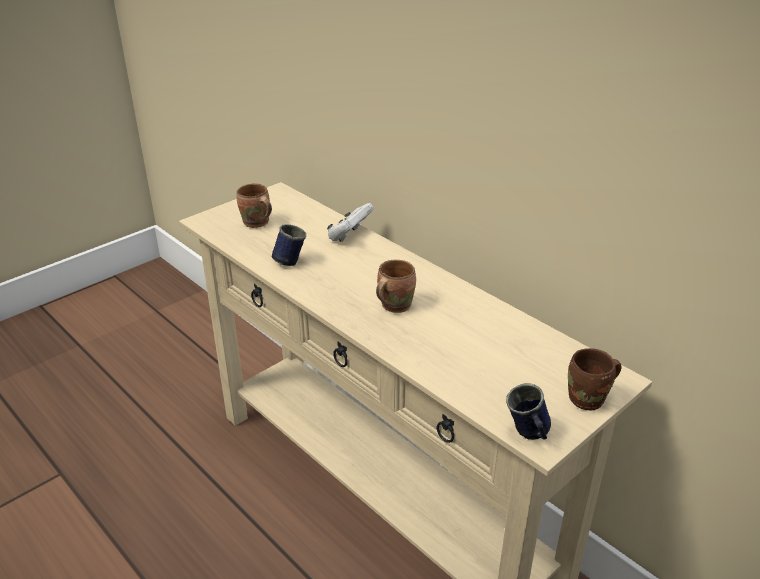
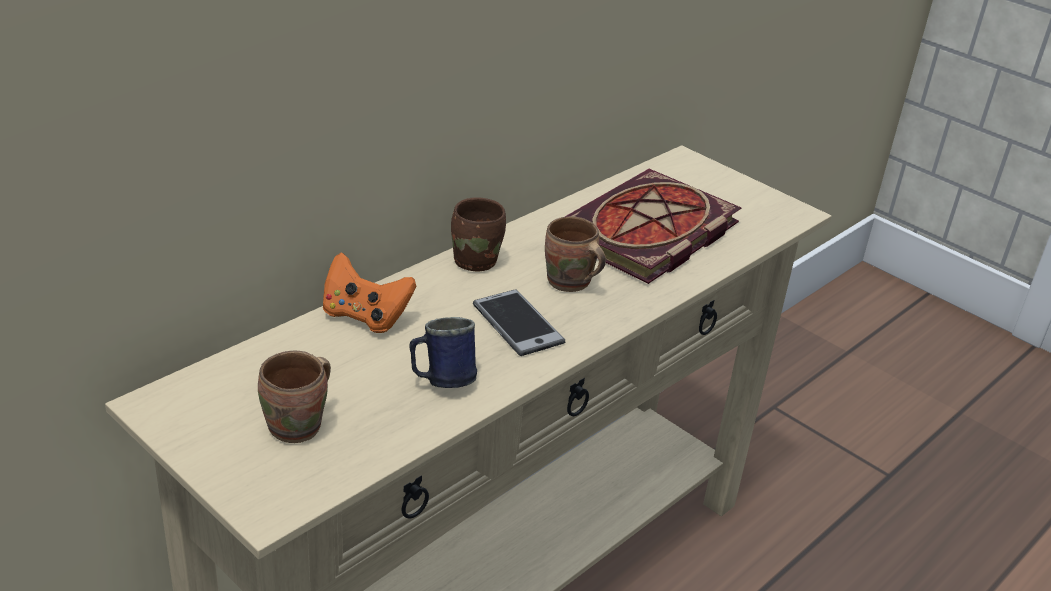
camera: 95 degrees left, 0 degrees up
(344, 284) = (517, 324): none -> phone
(349, 236) = (365, 316): white game controller -> orange game controller
(471, 345) = (647, 234): none -> book
(528, 435) = (789, 218): blue mug -> none
(589, 400) = (724, 179): brown mug -> brown mug (476, 259)

